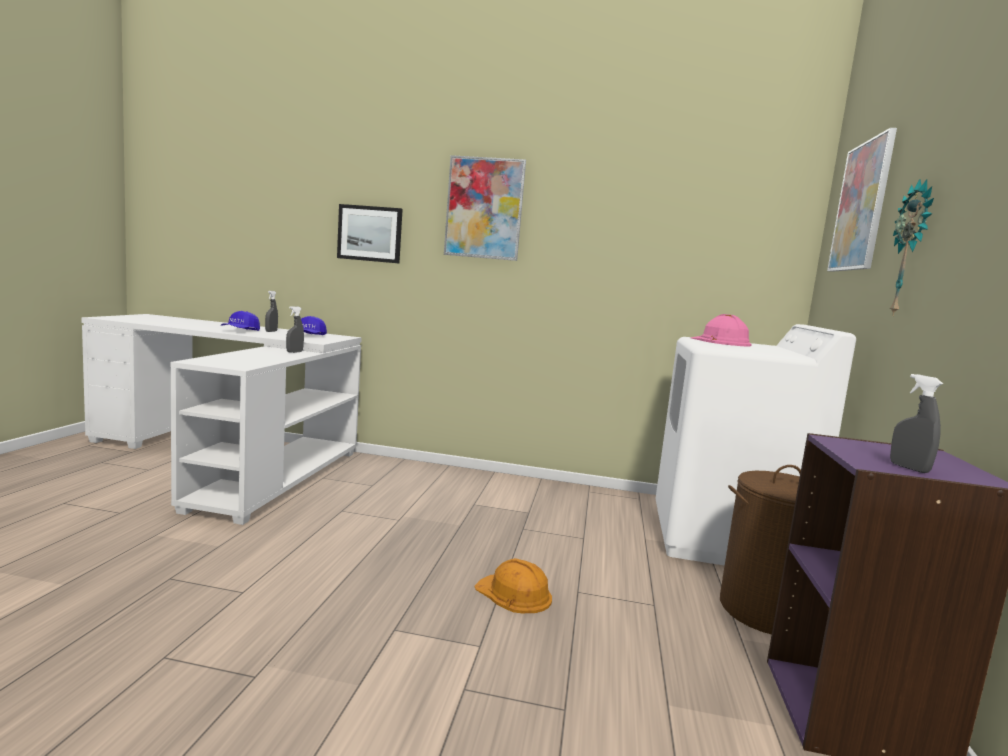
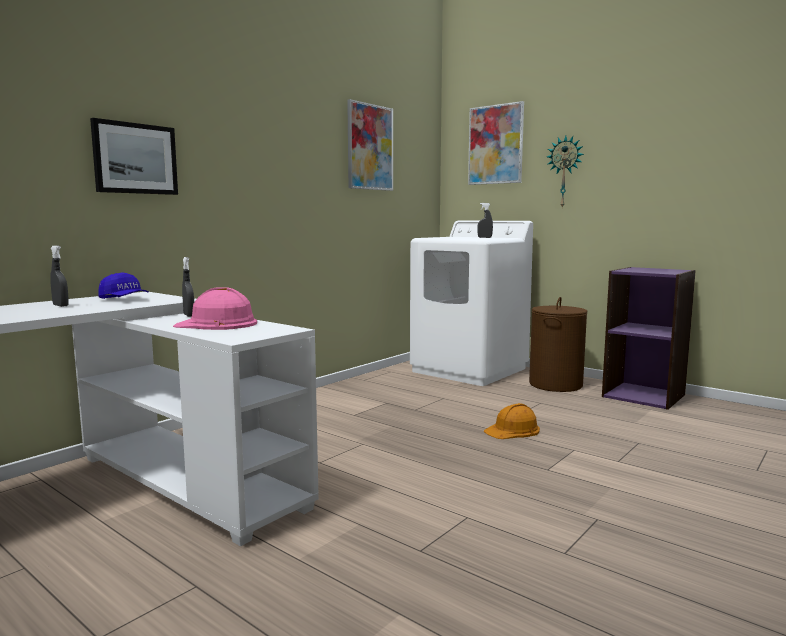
camera: 60 degrees left, 0 degrees up
(240, 331) = (44, 312): blue cap -> none
(484, 208) = (253, 132): picture -> picture (370, 147)
(720, 342) = (447, 237): pink hard hat -> pink hard hat (217, 324)
(909, 468) = (669, 271): grey spray bottle -> grey spray bottle (484, 237)

